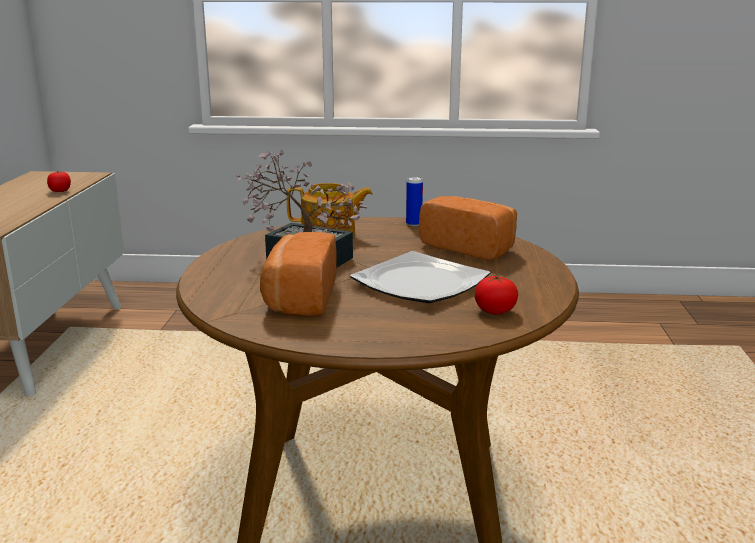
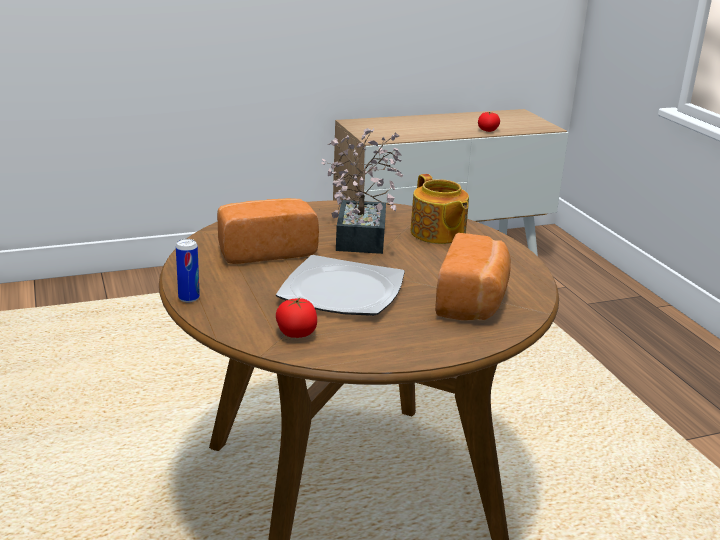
camera: 65 degrees right, 5 degrees up
(414, 224) = (518, 264): can -> can (189, 298)

